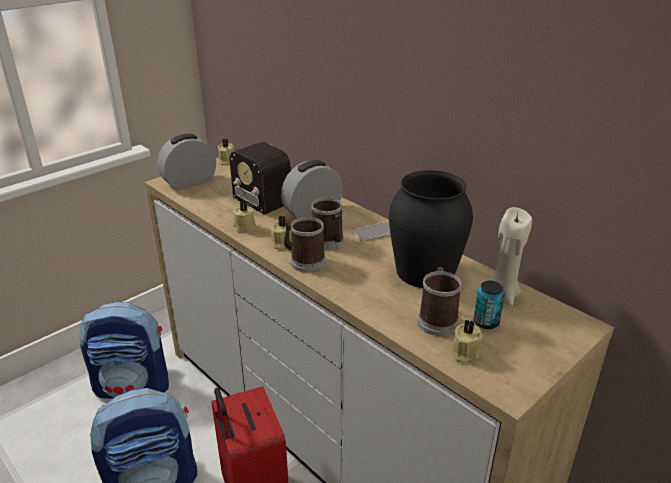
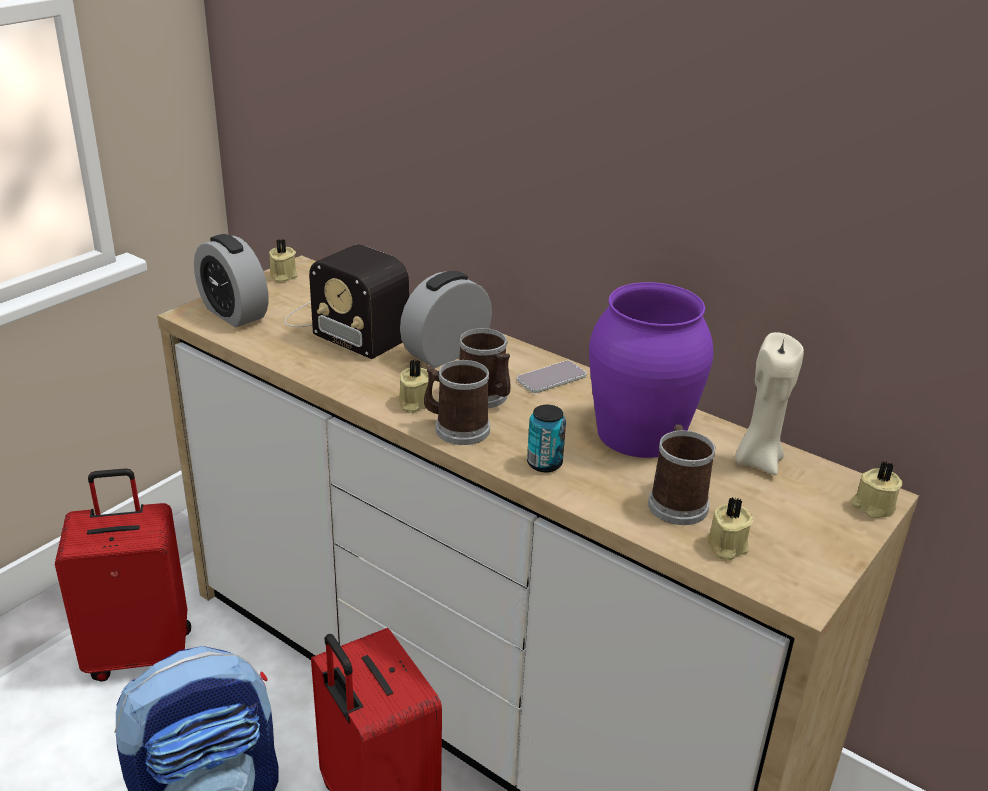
camera: 10 degrees left, 0 degrees up
(134, 386) = (140, 652): backpack -> red suitcase
(189, 182) = (234, 313): alarm clock -> alarm clock turned 90 degrees counterclockwise
(244, 226) = (346, 380): beige candle -> beige candle (872, 506)
(424, 271) = (639, 433): black vase -> purple vase
(486, 322) = (745, 501): can -> can (544, 463)

